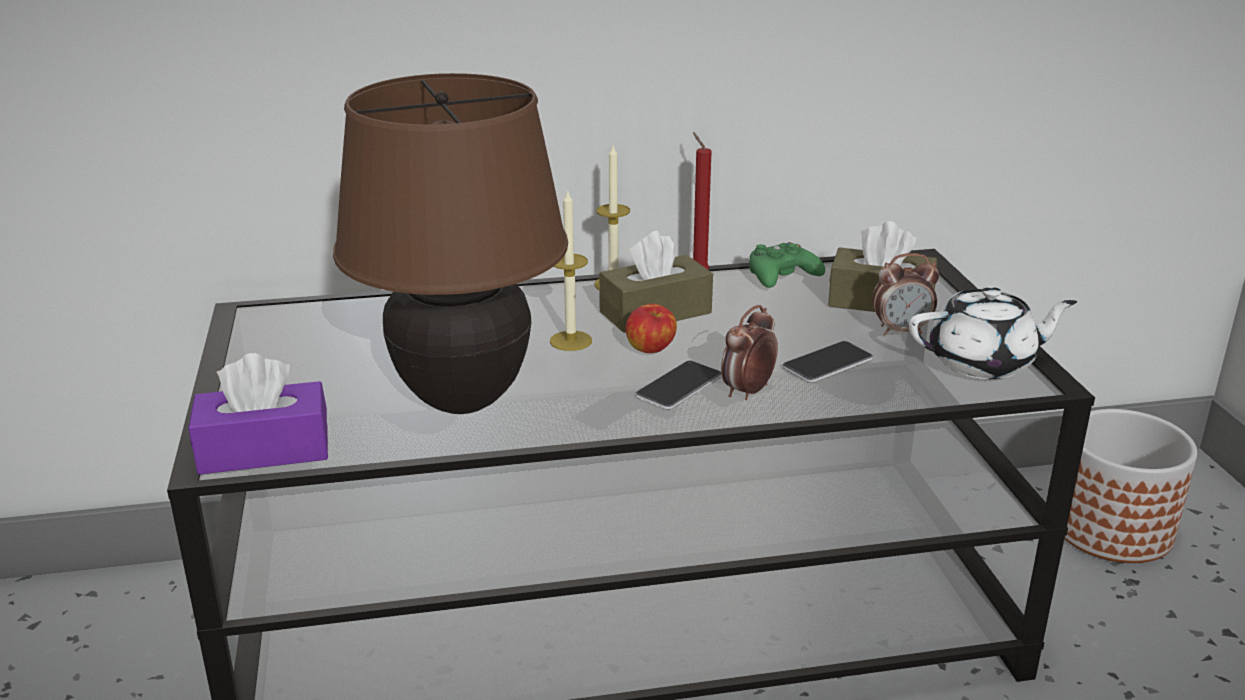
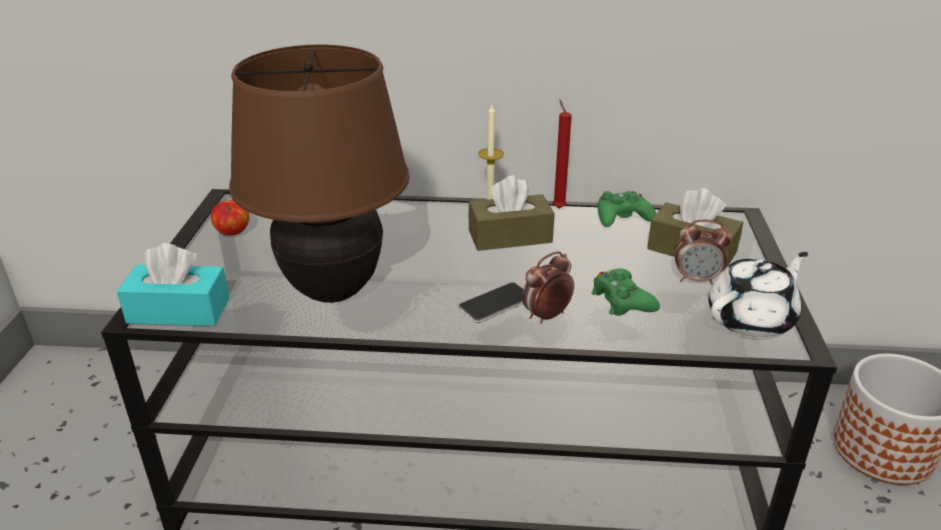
camera: 15 degrees right, 5 degrees up
(264, 450) = (179, 311): purple tissue box -> turquoise tissue box
(571, 341) = (435, 252): candle -> none
(651, 350) = (491, 268): apple -> apple (233, 233)
(827, 364) = (622, 300): phone -> green game controller
(983, 363) = (752, 319): white teapot -> white teapot turned 45 degrees counterclockwise

